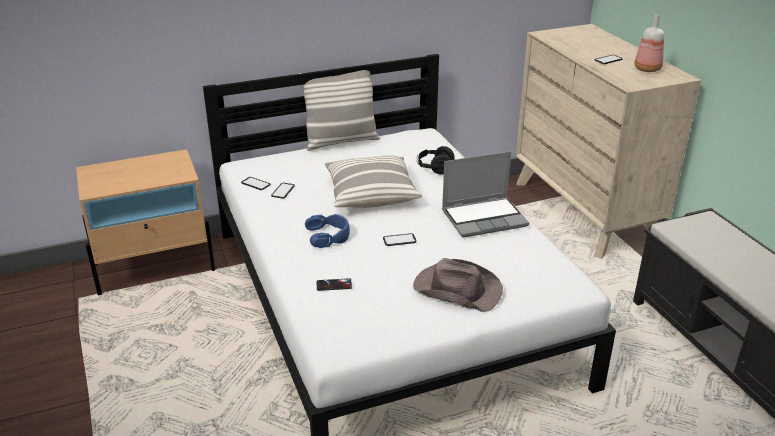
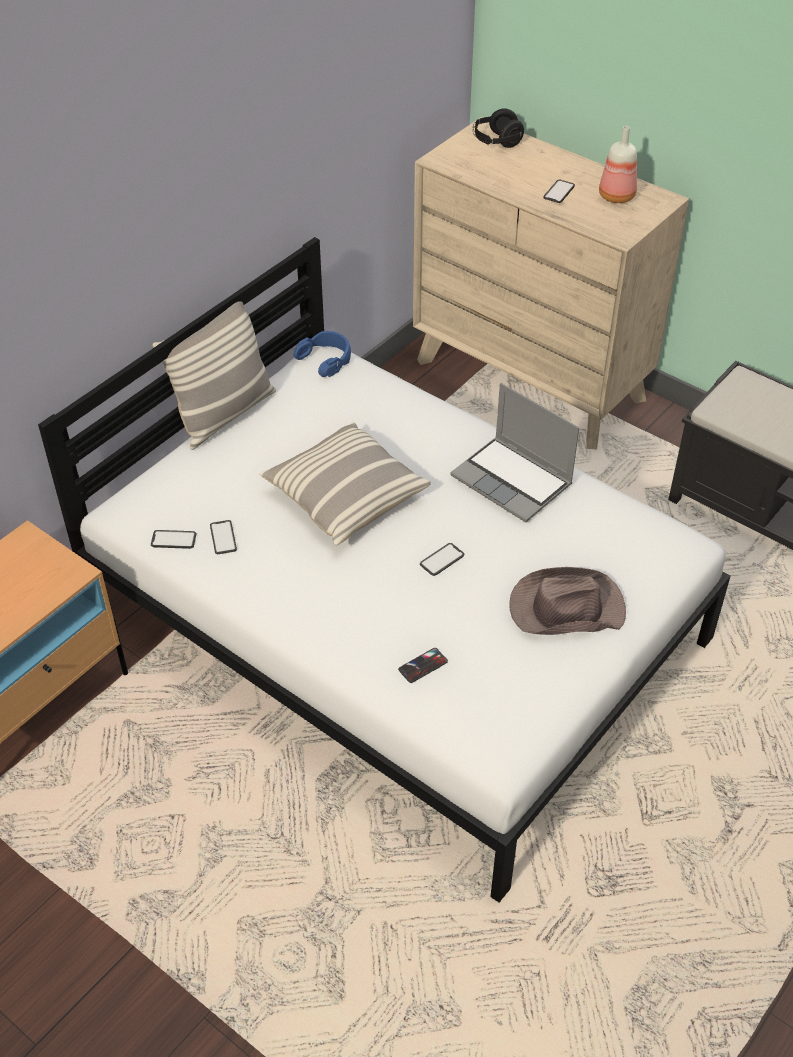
camera: 30 degrees left, 15 degrees up
(328, 236) = (350, 590): blue headphones -> blue headphones (326, 359)
(434, 168) = (390, 419): black headphones -> black headphones (496, 142)
(484, 218) = (513, 481): laptop -> laptop turned 90 degrees clockwise

